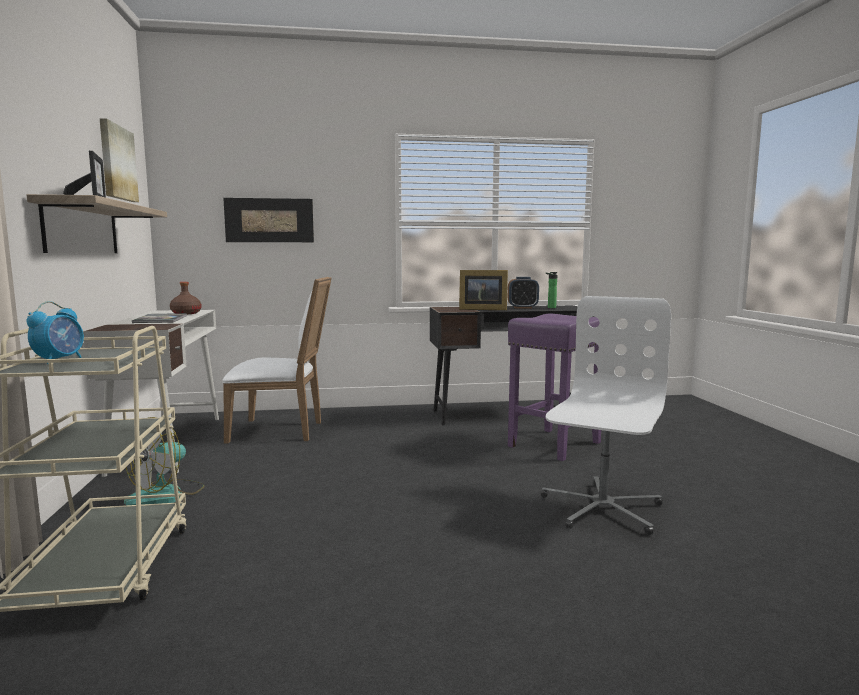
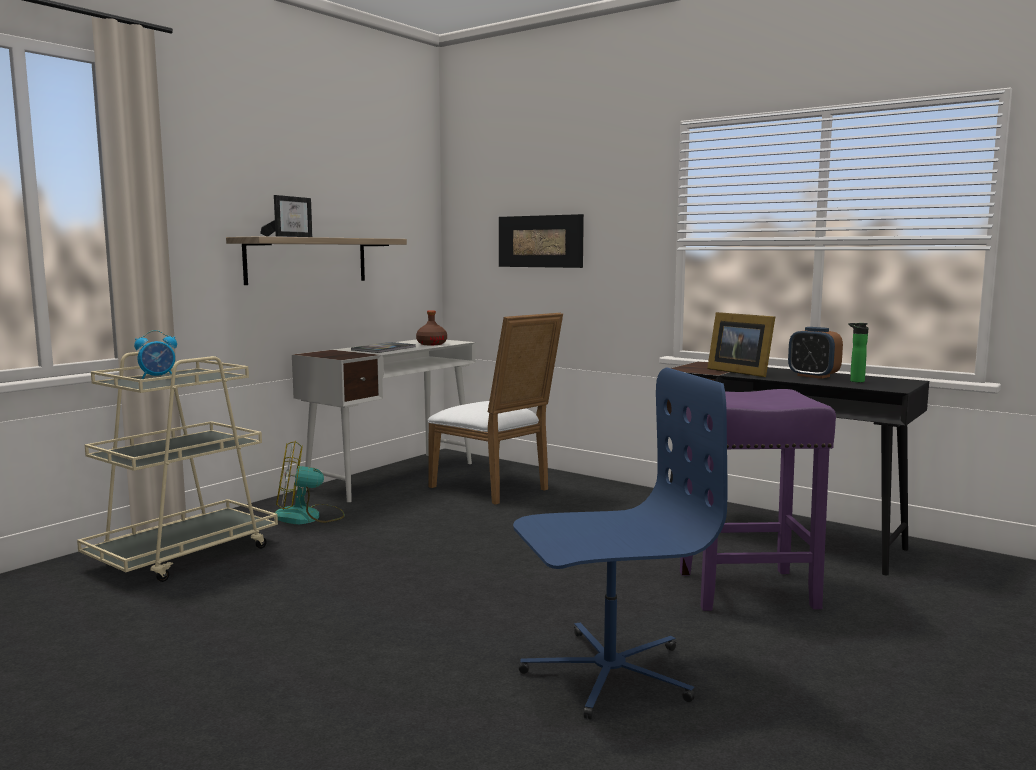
camera: 45 degrees right, 0 degrees up
(117, 163) = (378, 191): picture -> none
(601, 508) = (608, 672): white office chair -> blue office chair

